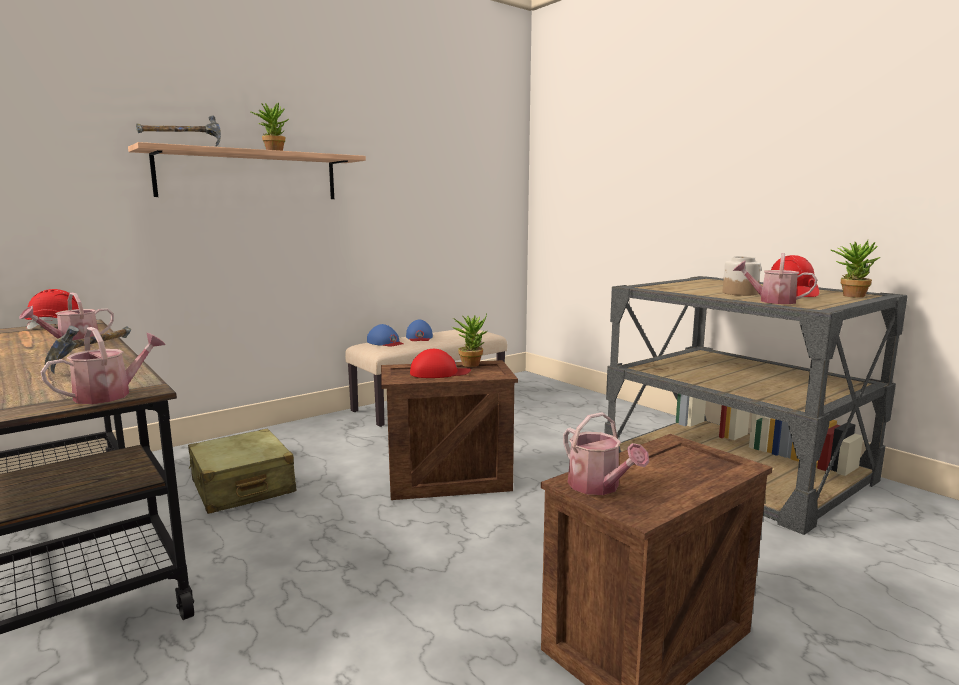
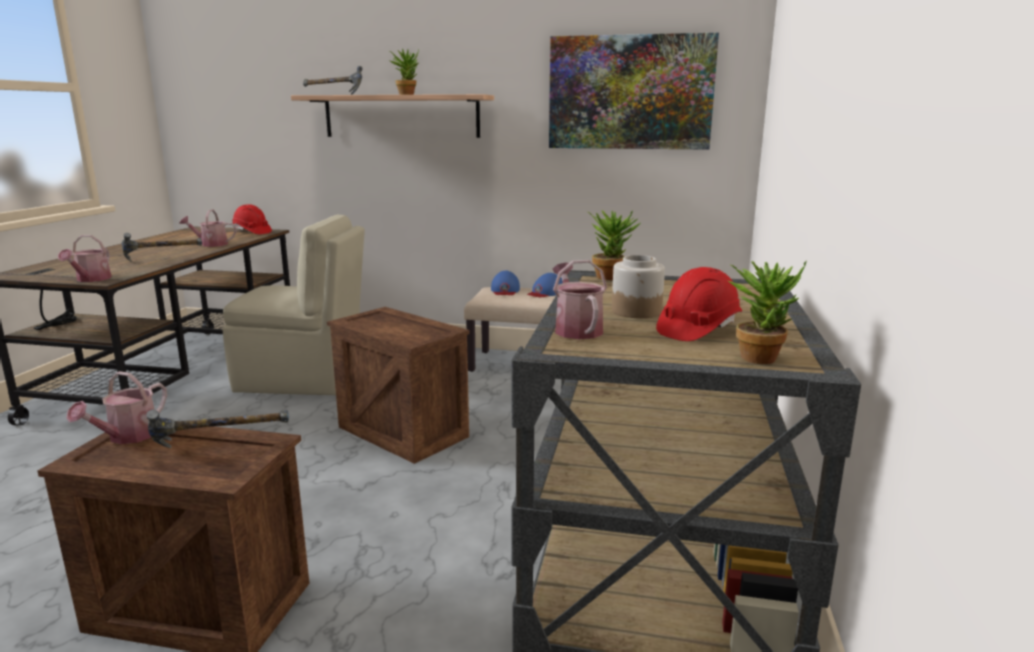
camera: 50 degrees right, 5 degrees up
(110, 394) = (91, 279): watering can -> watering can turned 90 degrees clockwise
(242, 487) = (303, 379): beige suitcase -> beige chair
(439, 373) = (386, 325): red cap -> none
(451, 163) = (630, 93): none -> picture
(471, 363) = (435, 325): potted plant -> potted plant (611, 276)
(664, 460) = (219, 448): none -> hammer

